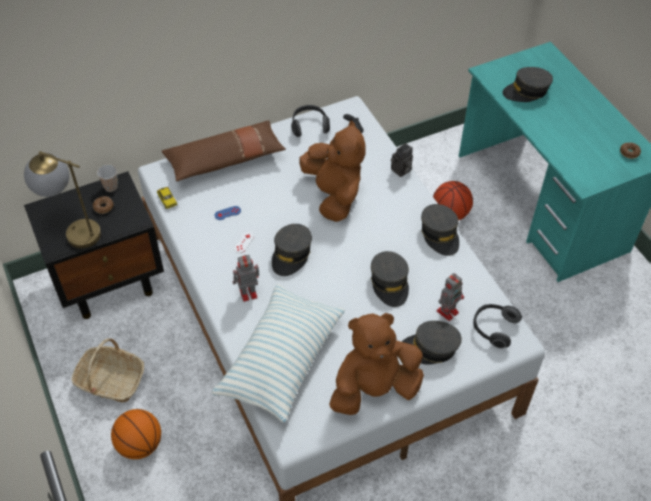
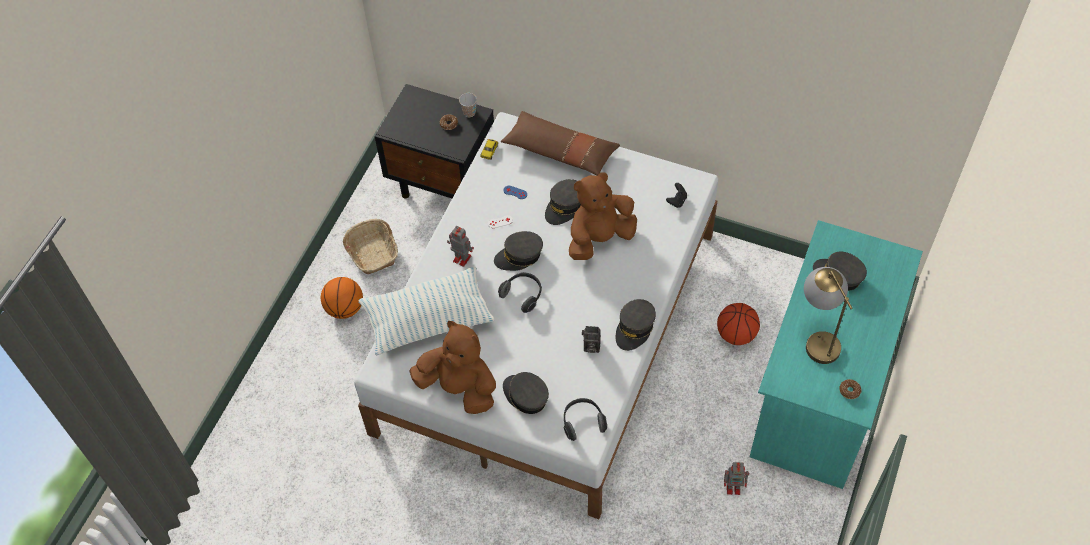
camera: 50 degrees right, 5 degrees up
(73, 231) = (413, 126): table lamp -> table lamp (817, 338)
(309, 126) = (649, 172): headphones -> headphones (523, 295)
(334, 195) = (599, 238): brown plush toy -> brown plush toy turned 150 degrees counterclockwise
(390, 283) = (556, 331): grey cap -> grey cap (564, 206)
(401, 171) = (670, 260): camera -> camera (590, 346)
(448, 311) = (569, 383): toy robot -> toy robot (734, 487)

